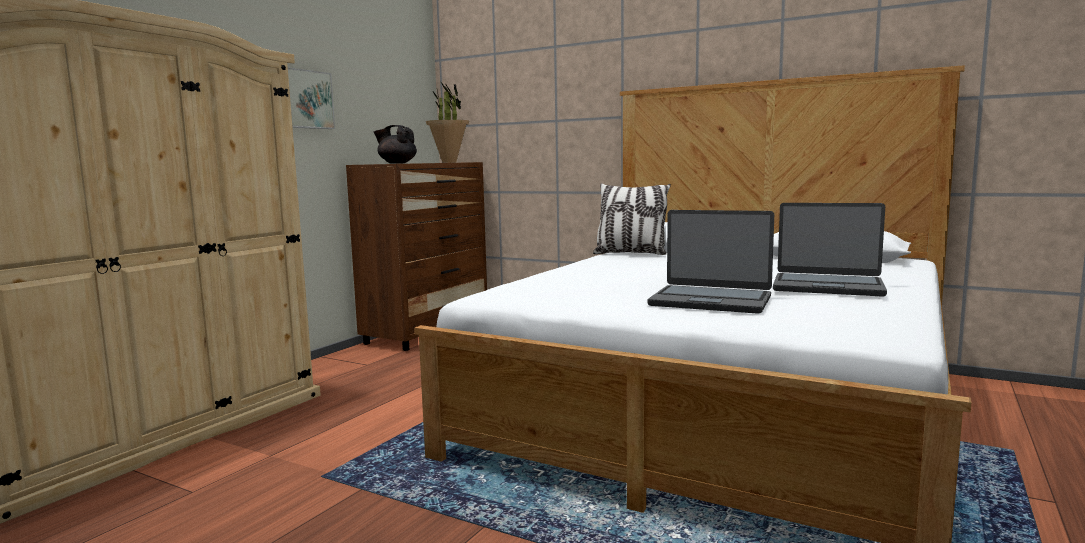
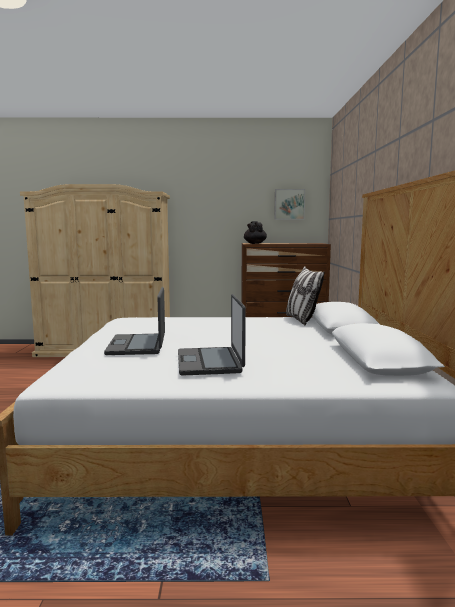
camera: 60 degrees right, 0 degrees up
(306, 99) = (218, 208): picture -> picture (289, 204)
(449, 162) = (310, 243): potted plant -> none

